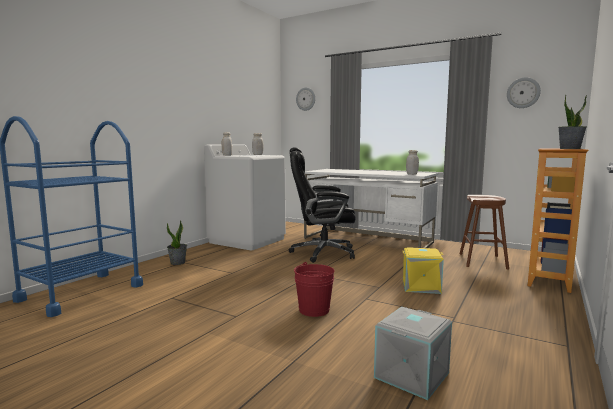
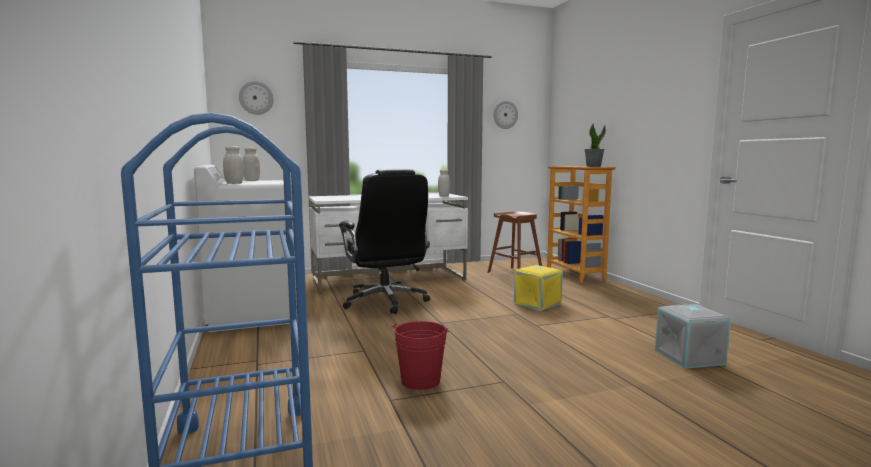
camera: 50 degrees left, 0 degrees up
(178, 263) = (252, 367): potted plant -> none
(314, 310) = (535, 348): red bucket -> red bucket (420, 381)
(321, 253) = (385, 302): black office chair -> black office chair turned 60 degrees counterclockwise

